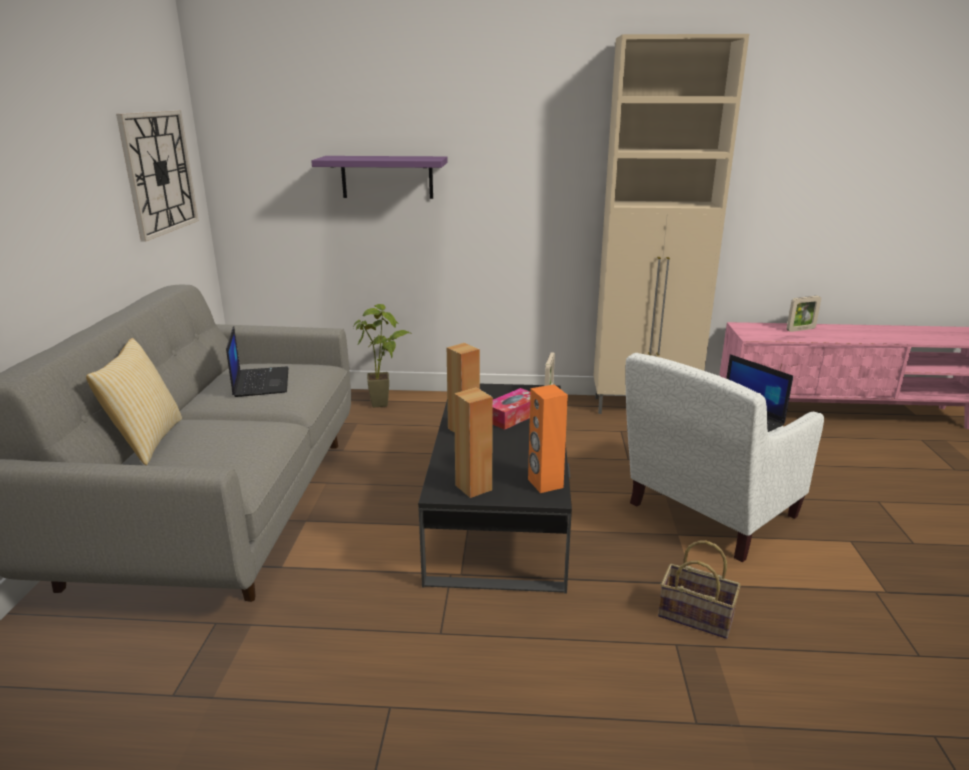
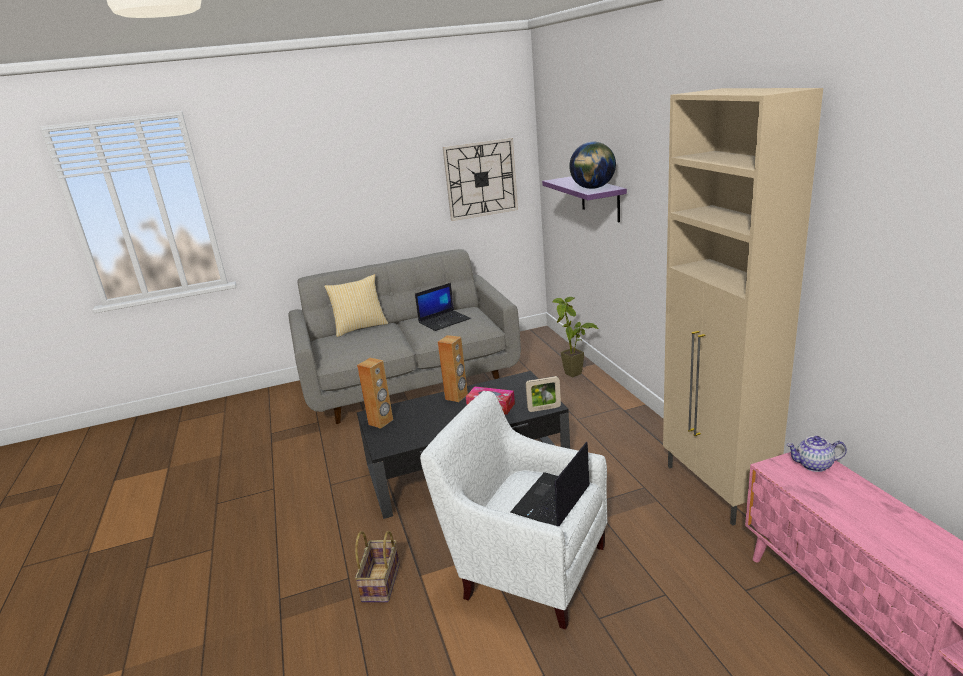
camera: 70 degrees right, 0 degrees up
(416, 158) = (593, 188): none -> globe
(545, 483) = (398, 443): orange speaker -> none
(753, 328) = (813, 465): none -> teapot
(800, 329) = (862, 500): picture frame -> none

